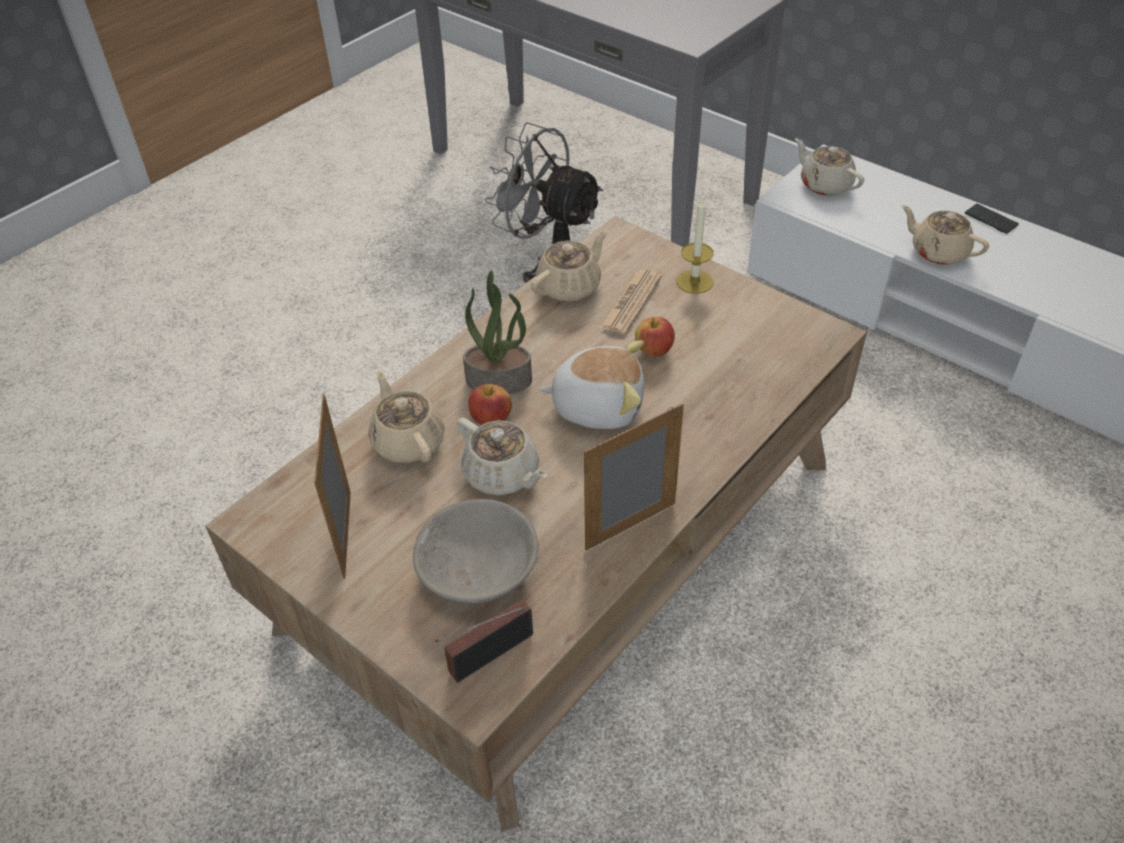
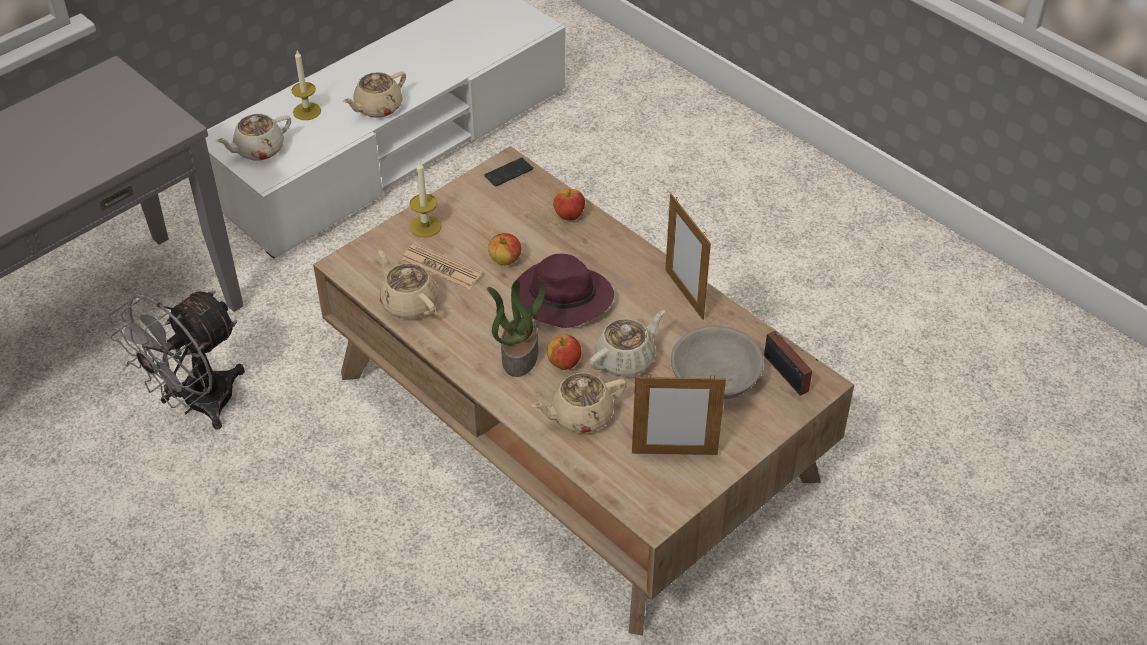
camera: 85 degrees left, 0 degrees up
(597, 405) = (560, 299): plush toy -> purple hat
(752, 398) = (569, 215): none -> apple
(903, 204) = (307, 111): none -> candle
(990, 220) = (346, 71): phone -> phone (508, 173)

